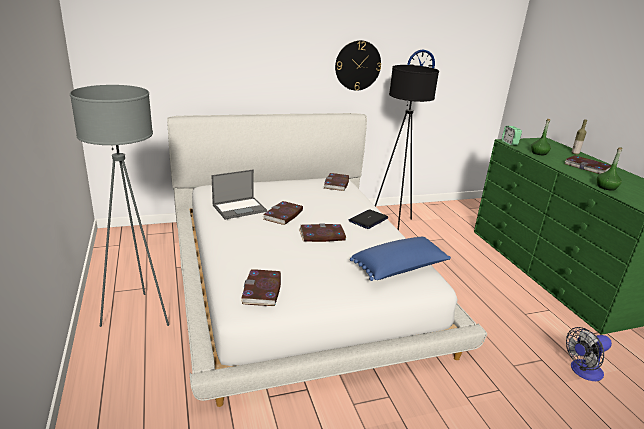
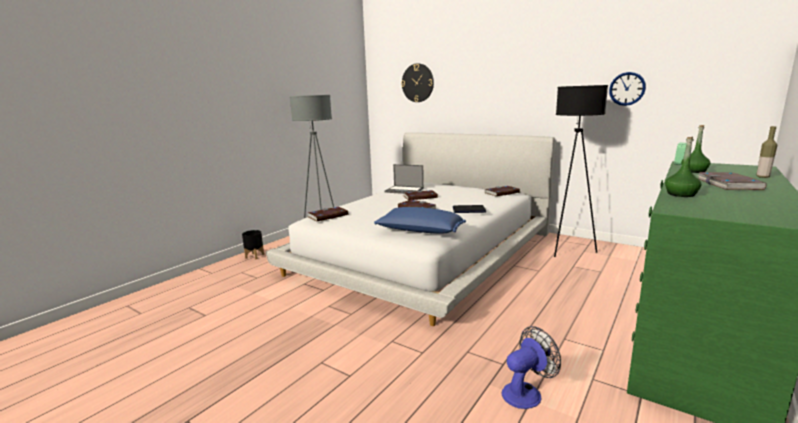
camera: 55 degrees right, 10 degrees down
(98, 403) = (255, 256): none -> black planter
(358, 65) = (553, 92): wall clock -> wall clock (417, 83)
(582, 371) = (526, 392): fan -> fan turned 120 degrees clockwise

